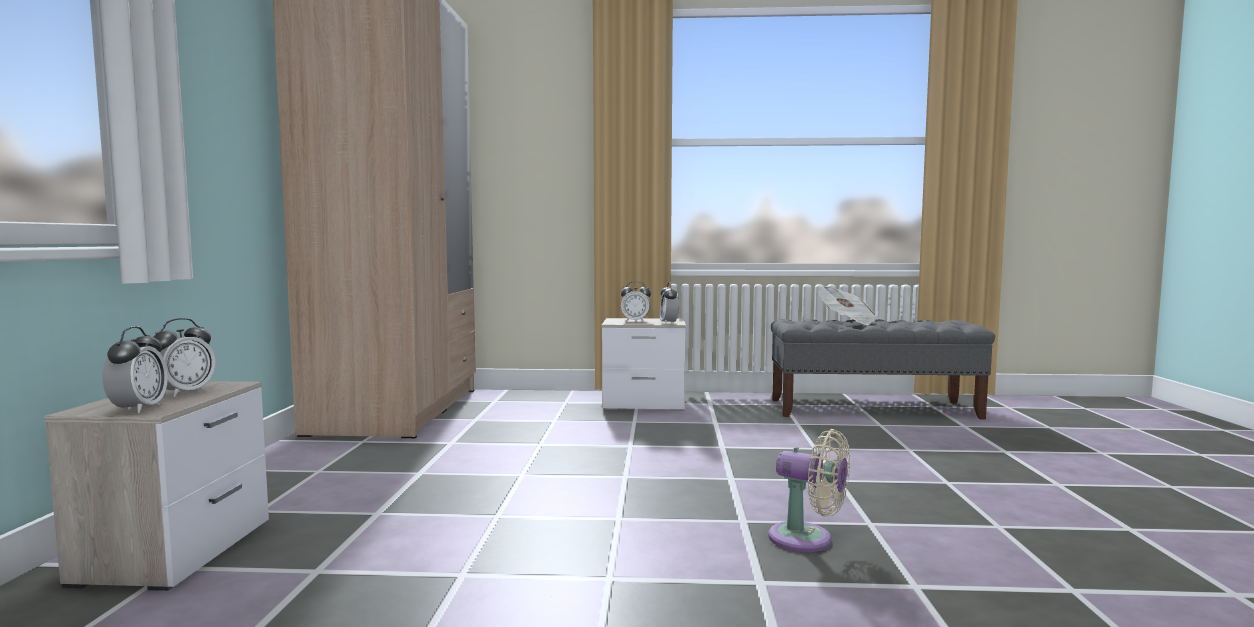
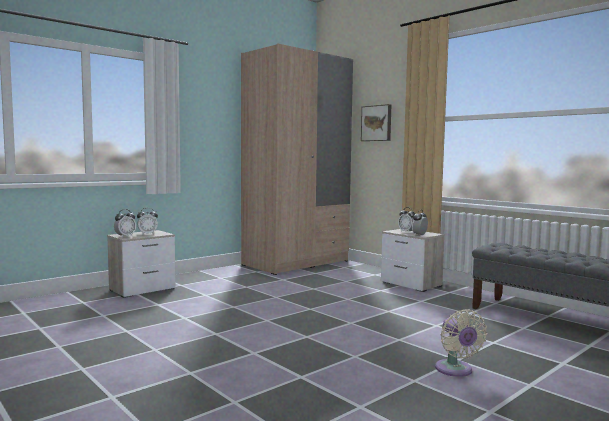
camera: 45 degrees right, 0 degrees up
(523, 144) = (377, 123): none -> picture
(807, 540) = (310, 350): beige fan -> beige fan (455, 370)
(848, 321) = (536, 250): newspaper -> none

